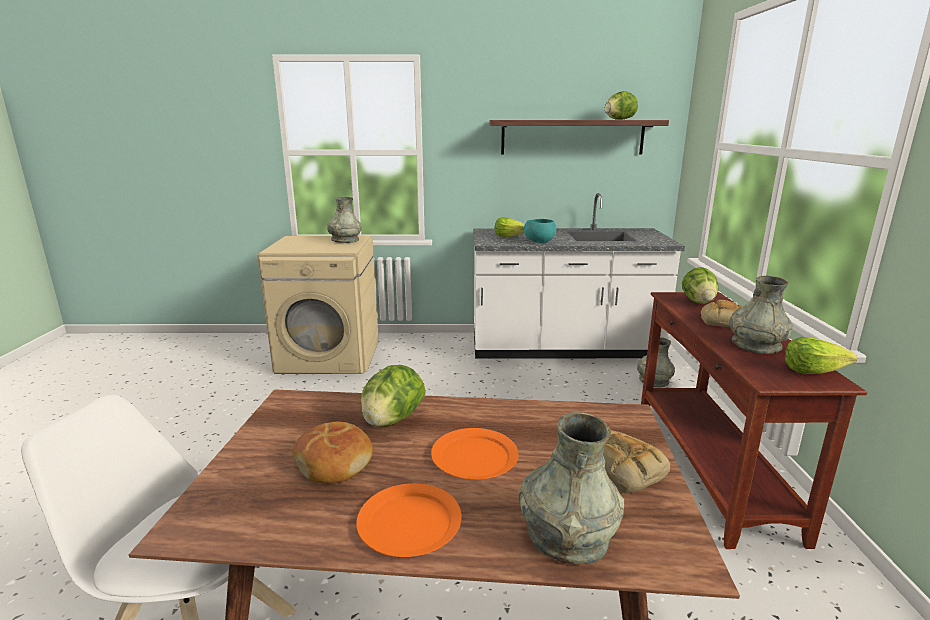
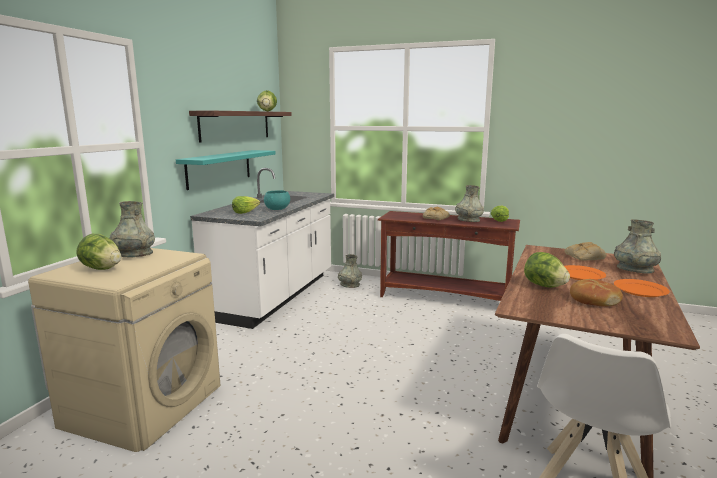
camera: 70 degrees left, 5 degrees down
(532, 185) = (219, 168): none -> turquoise shelf
(698, 302) = (404, 215): lettuce -> lettuce (101, 269)

